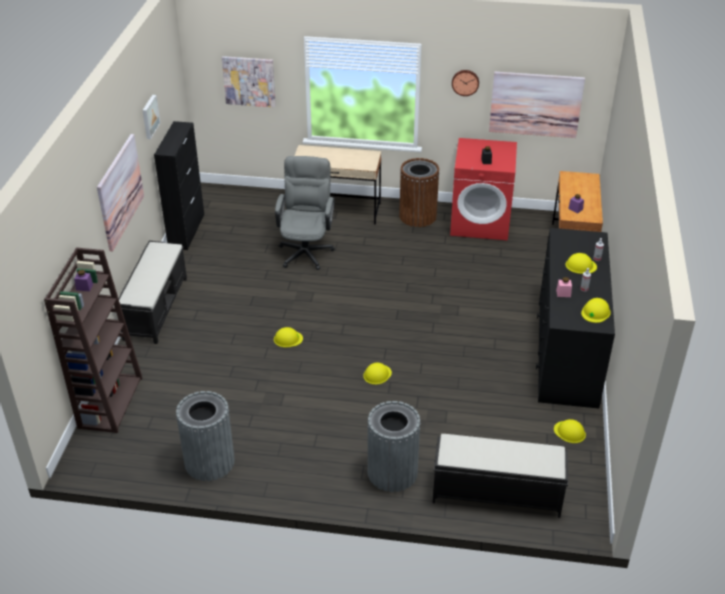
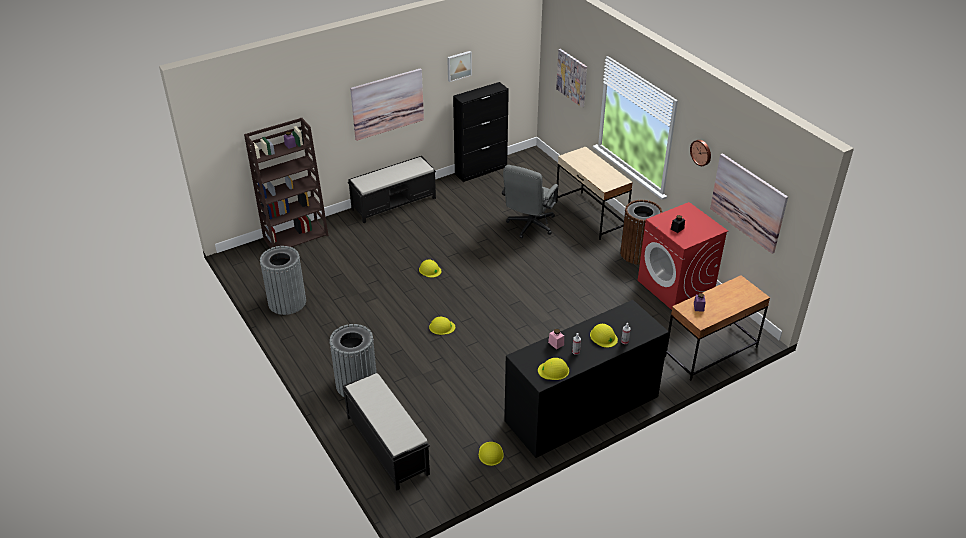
camera: 50 degrees right, 0 degrees up
(306, 250) = (529, 227): grey office chair -> grey office chair turned 150 degrees clockwise

